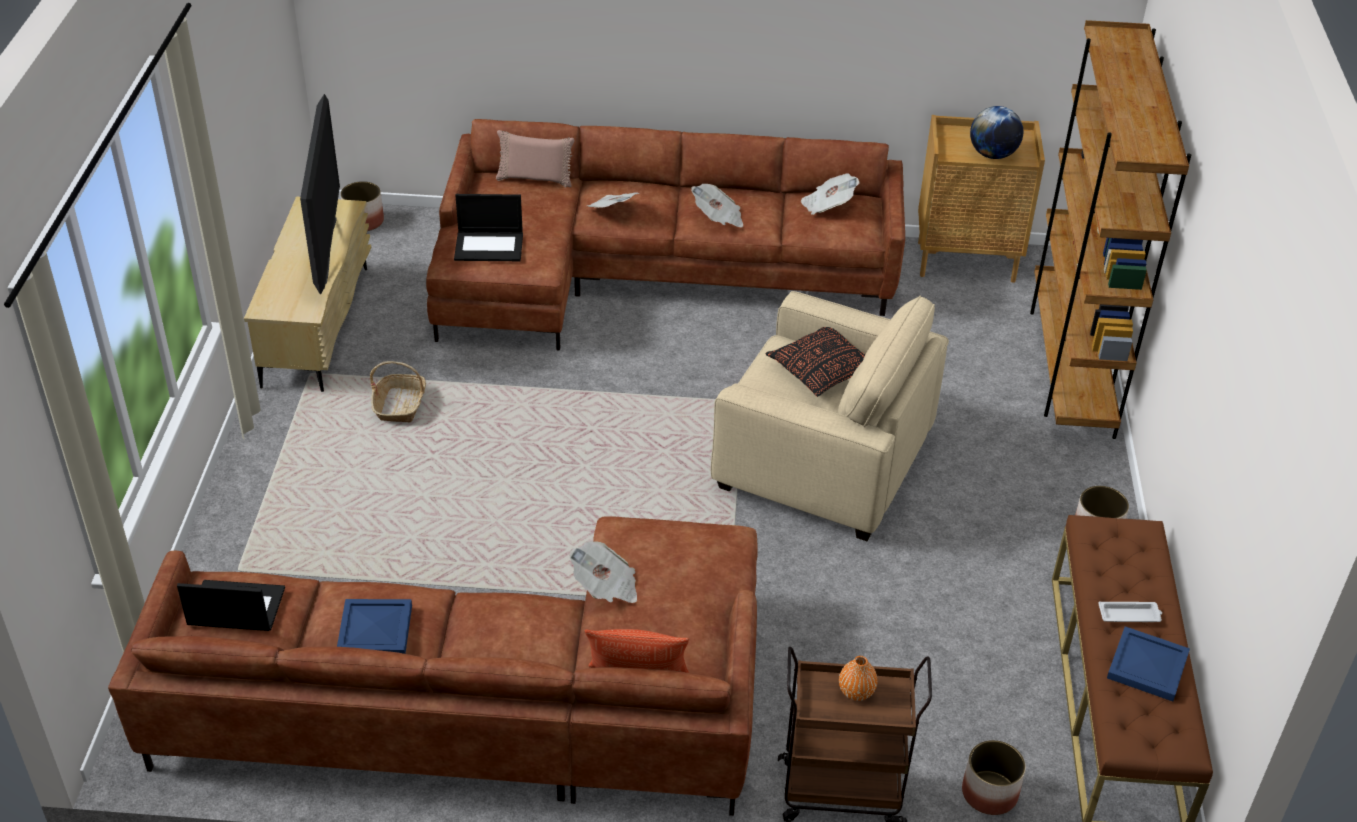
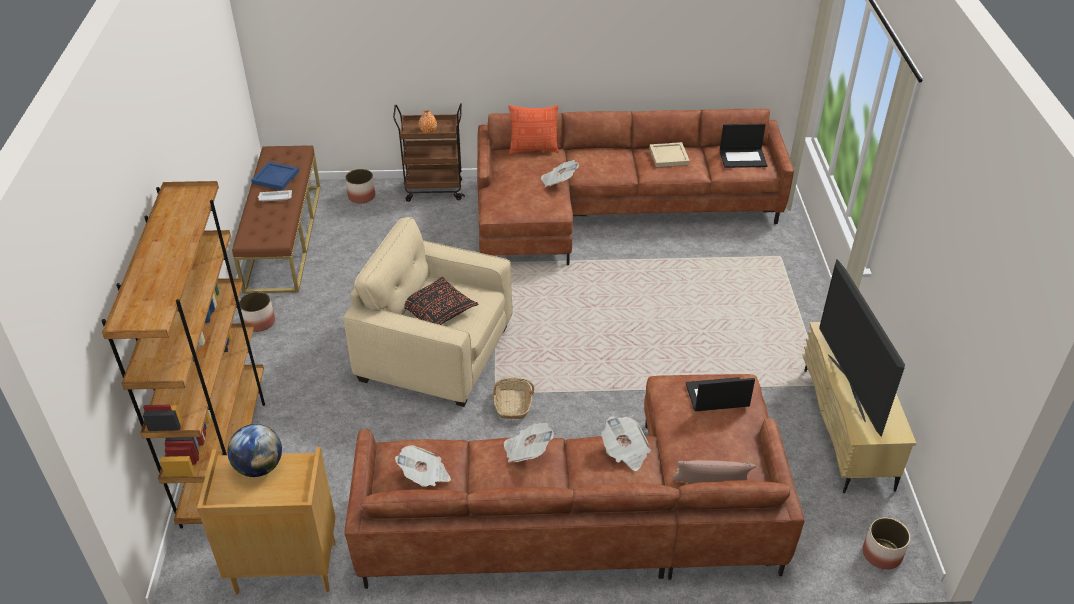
camera: 175 degrees right, 0 degrees up
(374, 629) = (669, 156): blue tray -> beige tray
(400, 405) = (743, 366): basket -> basket (513, 404)

